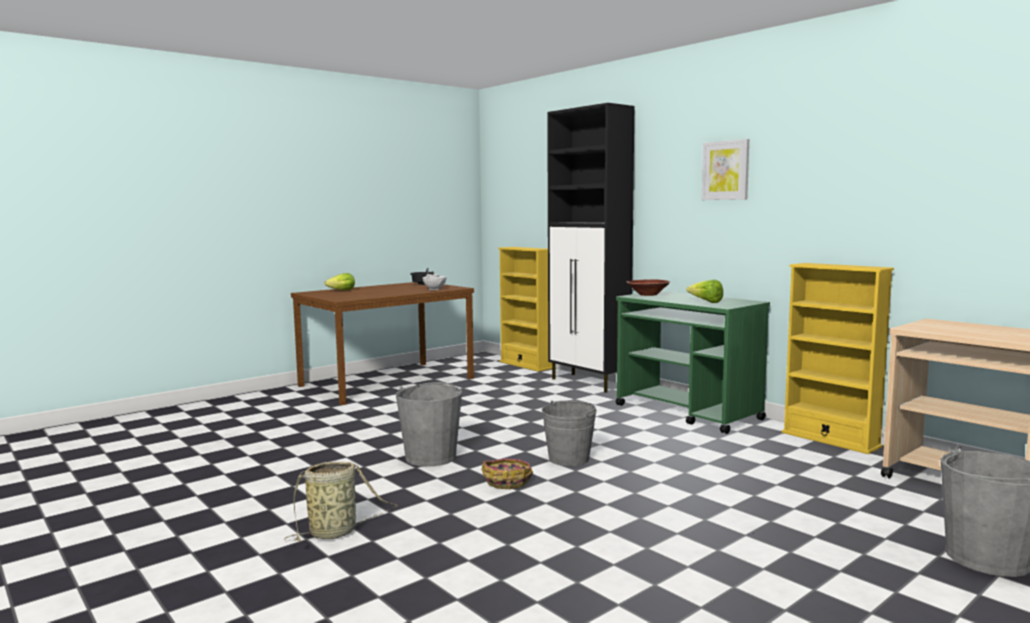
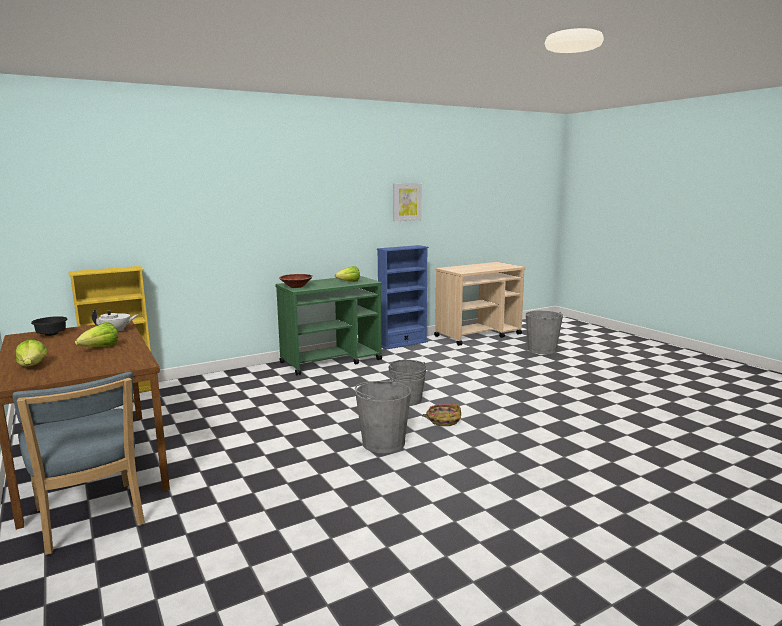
camera: 80 degrees left, 5 degrees up
(302, 396) = (91, 520): none -> blue chair
(336, 532) = (529, 477): basket -> none
(383, 292) = (100, 348): none -> lettuce
(589, 383) = (223, 376): black cabinet -> none
(726, 170) = (319, 191): picture -> picture (406, 202)
(830, 439) = (402, 343): yellow bookcase -> blue bookcase

